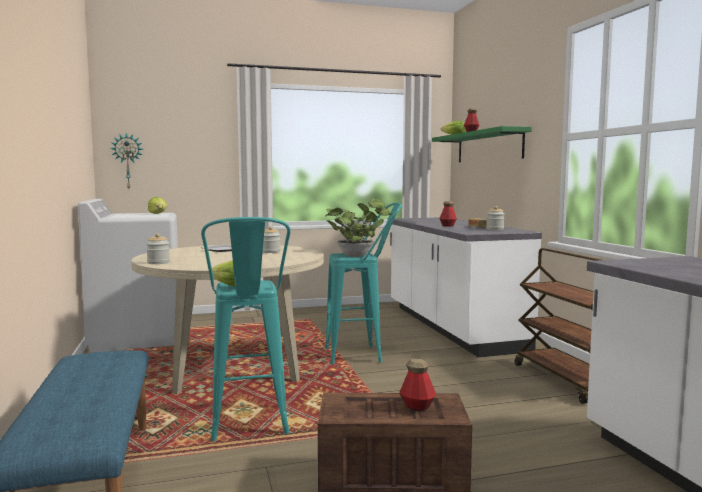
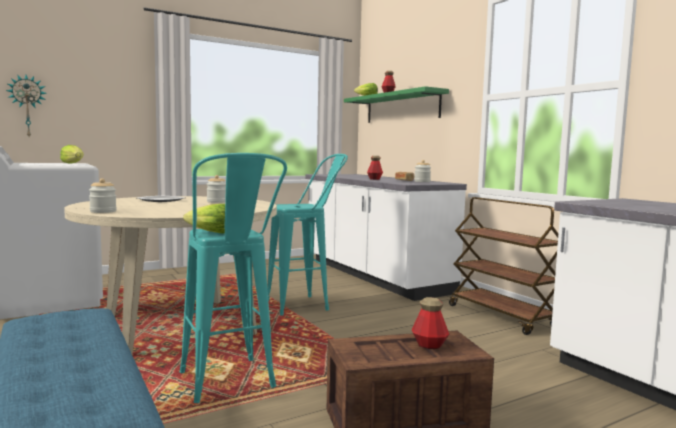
camera: 15 degrees left, 0 degrees up
(358, 255) = (303, 206): potted plant -> none

